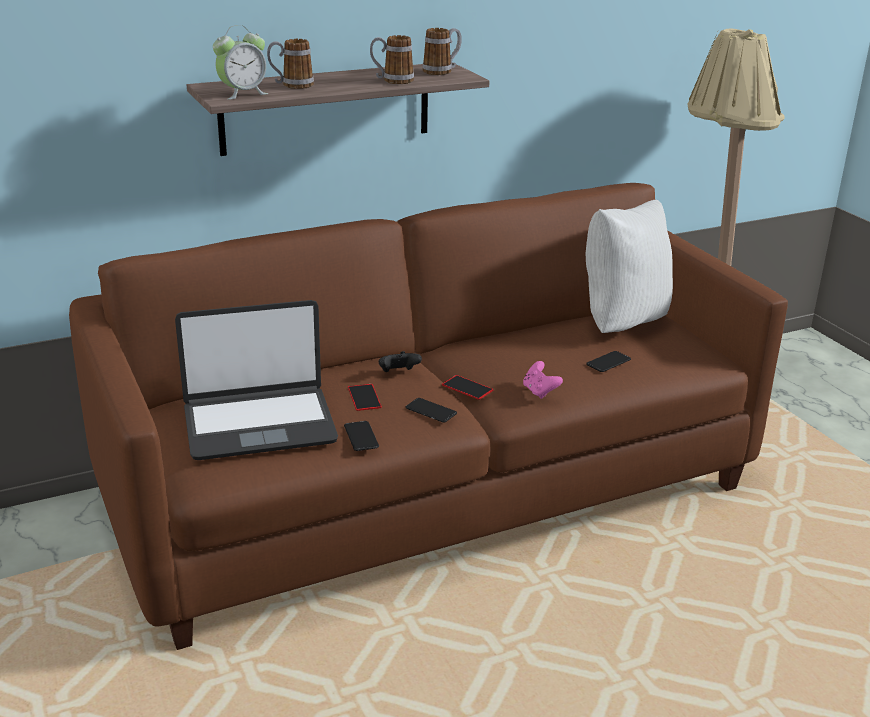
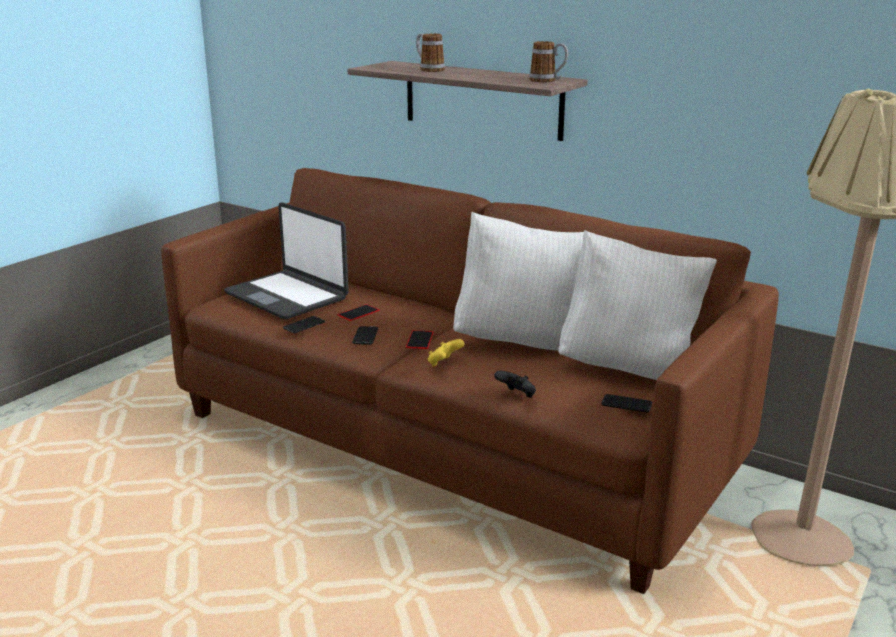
camera: 60 degrees right, 5 degrees down
(242, 94) = (387, 67): alarm clock -> none
(392, 80) = (490, 78): mug -> none
(398, 373) = (408, 314): black game controller -> black game controller (517, 395)
(527, 344) = (520, 341): none -> white pillow
(539, 392) = (444, 363): pink game controller -> yellow game controller
(608, 362) = (532, 376): phone -> phone (626, 404)

